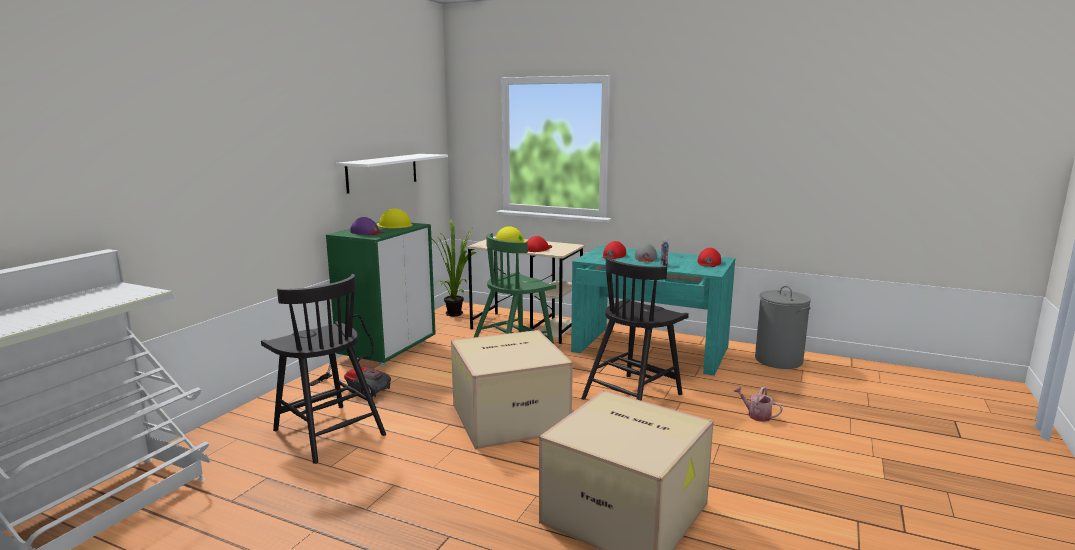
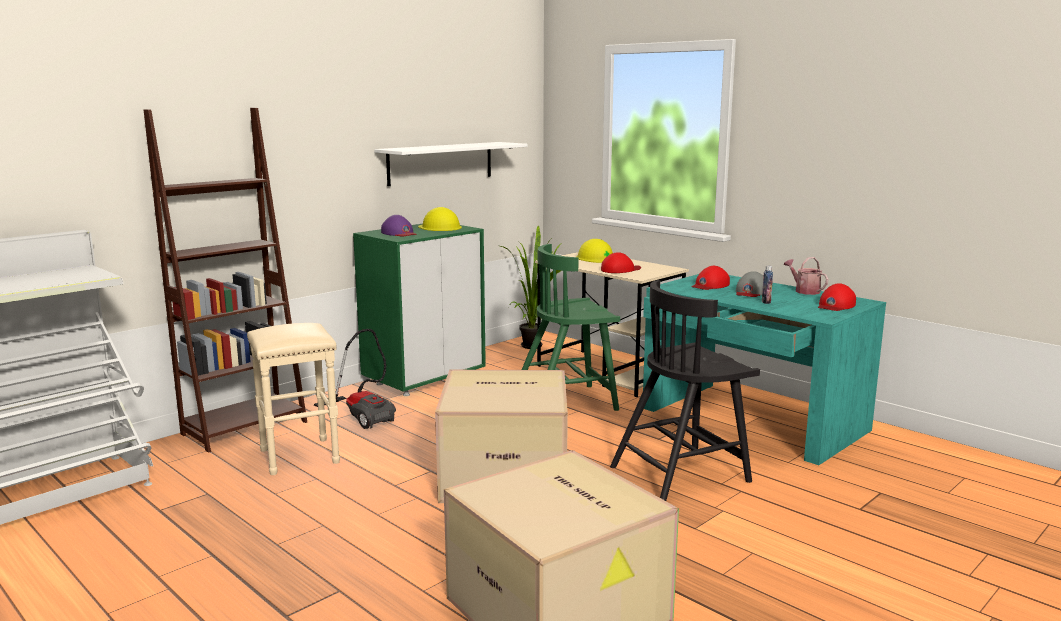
camera: 20 degrees right, 0 degrees up
(258, 413) = (244, 428): none -> brown bookcase
(327, 431) = (298, 457): black chair -> beige stool
(756, 415) = (838, 526): watering can -> watering can (804, 291)
(778, 360) = (936, 458): grey laundry basket -> none

